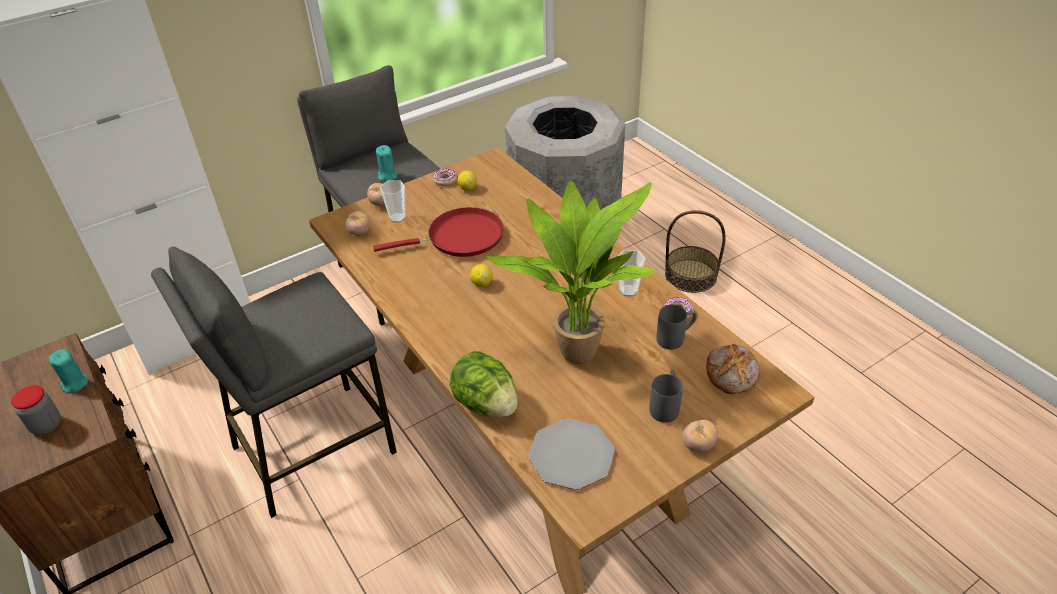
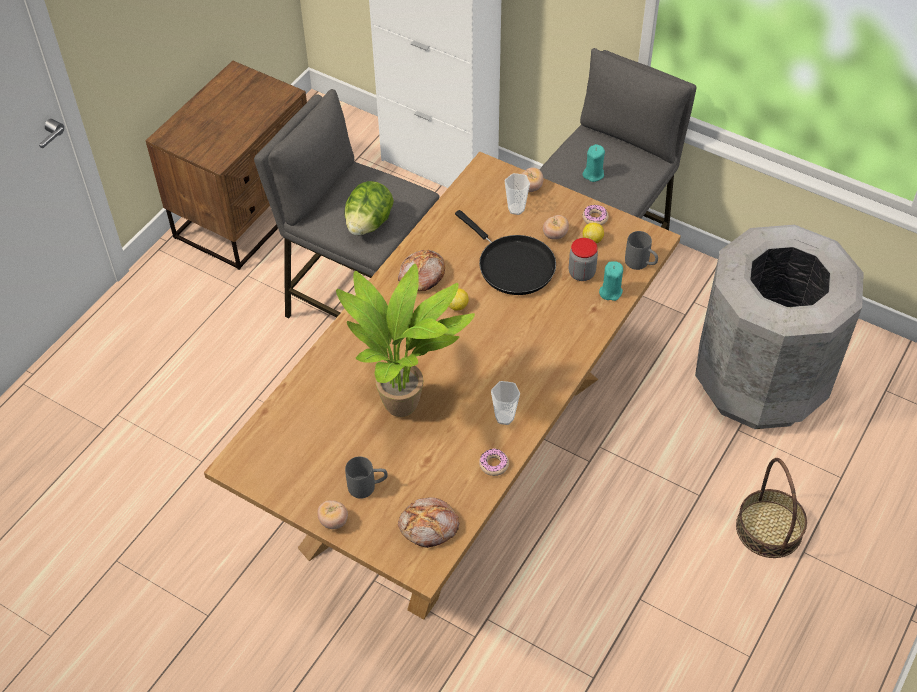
camera: 65 degrees right, 10 degrees up
(47, 425) = (215, 132): jar -> jar (581, 273)
(74, 384) = (257, 122): turquoise candle -> turquoise candle (610, 292)
(359, 232) = (480, 193): tomato -> tomato (555, 235)
(427, 296) = (421, 276): none -> bread
(460, 238) = (512, 265): red frying pan -> black frying pan
(486, 404) = (316, 364): lettuce -> lettuce (369, 223)
(572, 455) = (287, 438): plate -> none
(675, 338) = (456, 472): grey mug -> grey mug (641, 264)

